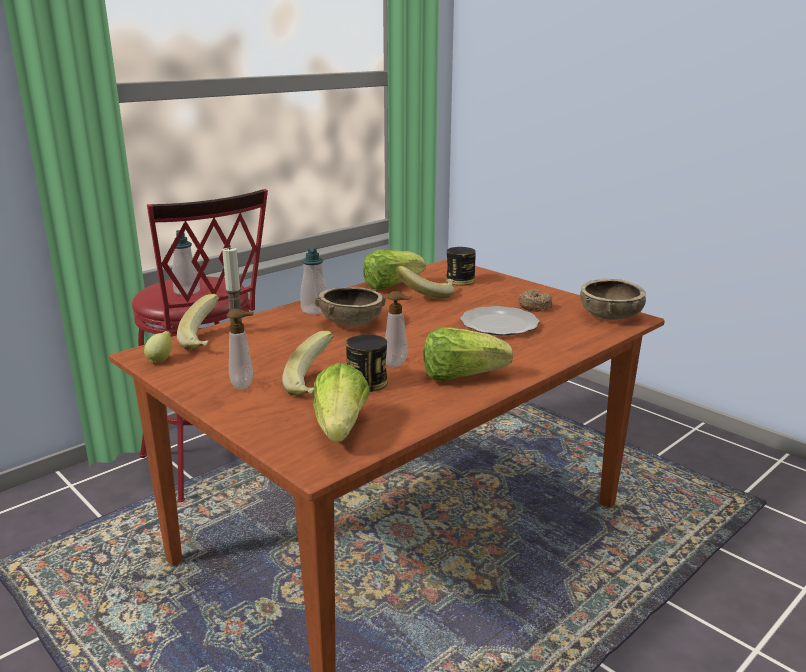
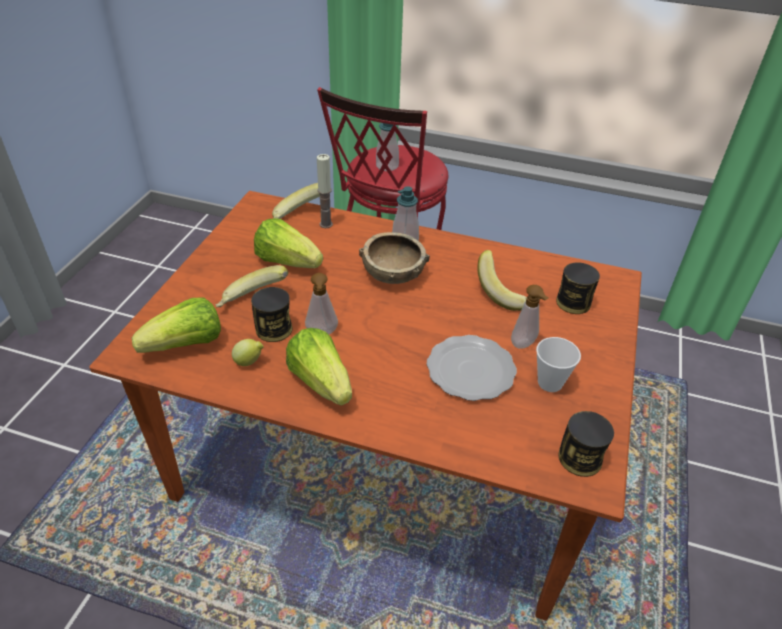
camera: 60 degrees right, 20 degrees up
(161, 360) = (252, 214): lemon -> lemon (249, 362)
(245, 385) = (232, 269): soap dispenser -> soap dispenser (524, 345)
(391, 285) = (510, 262): lettuce -> lettuce (287, 261)
(534, 306) = (550, 383): donut -> cup
(610, 316) = (580, 458): brown bowl -> can

